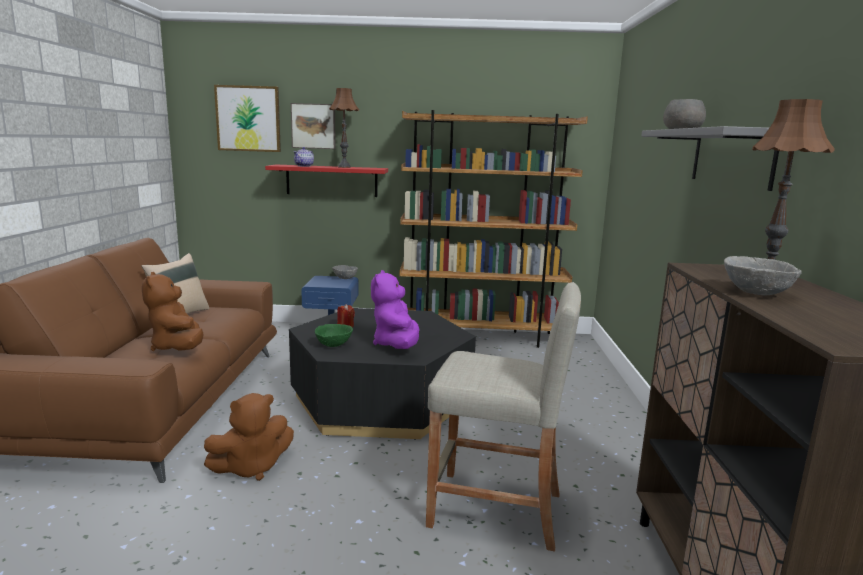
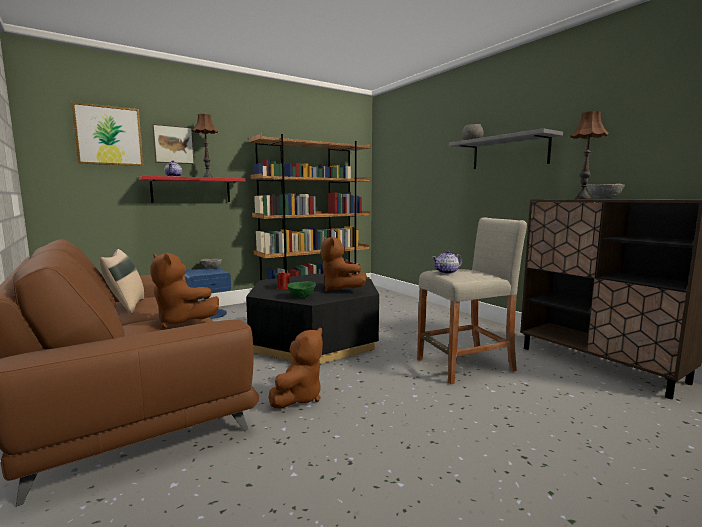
camera: 35 degrees left, 5 degrees down
(396, 345) = (339, 289): purple plush toy -> brown plush toy
(465, 362) = (447, 272): none -> teapot

